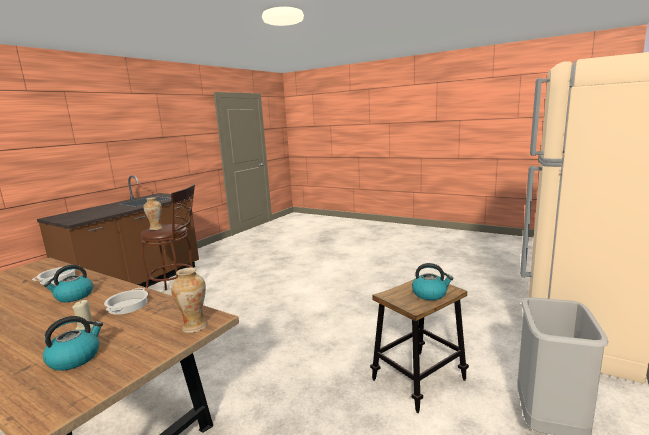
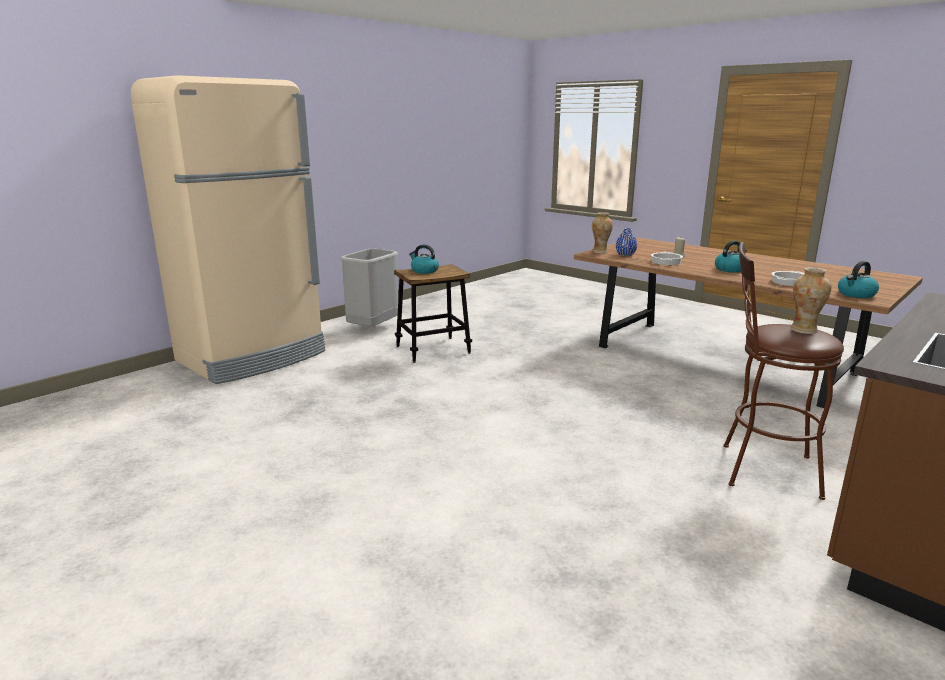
camera: 170 degrees left, 5 degrees up
(75, 358) = (658, 248): kettle -> kettle (856, 294)
(162, 322) = (625, 254): none -> blue vase

